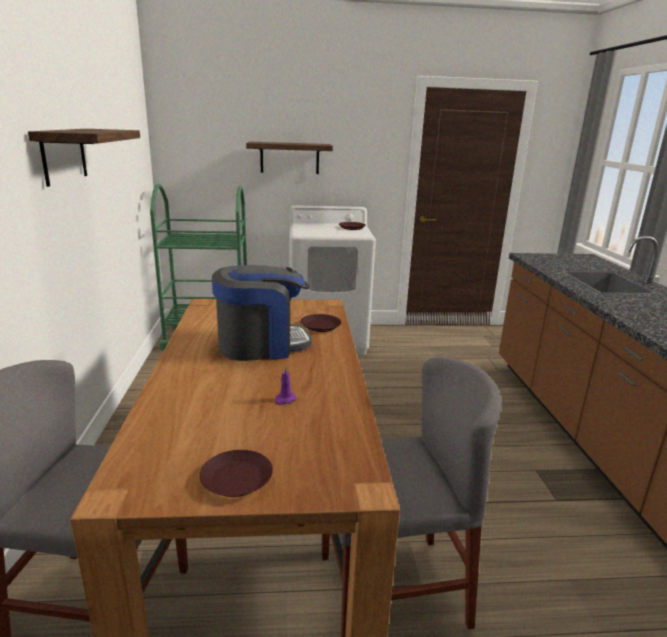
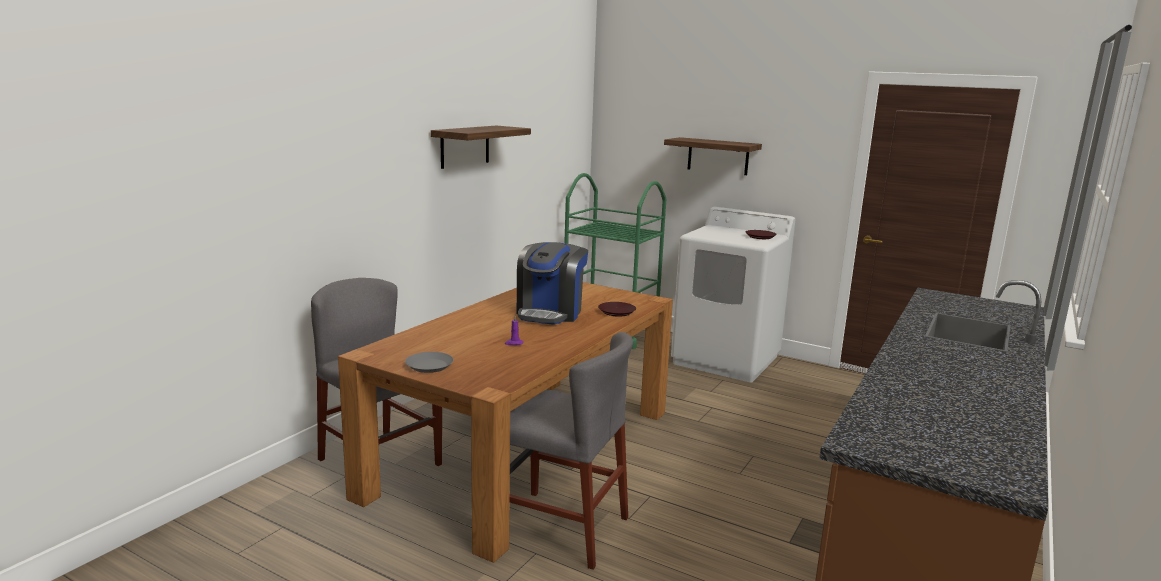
camera: 35 degrees right, 5 degrees down
(237, 479) = (430, 366): brown plate -> grey plate
(262, 345) = (550, 313): coffee machine -> coffee machine turned 90 degrees clockwise

